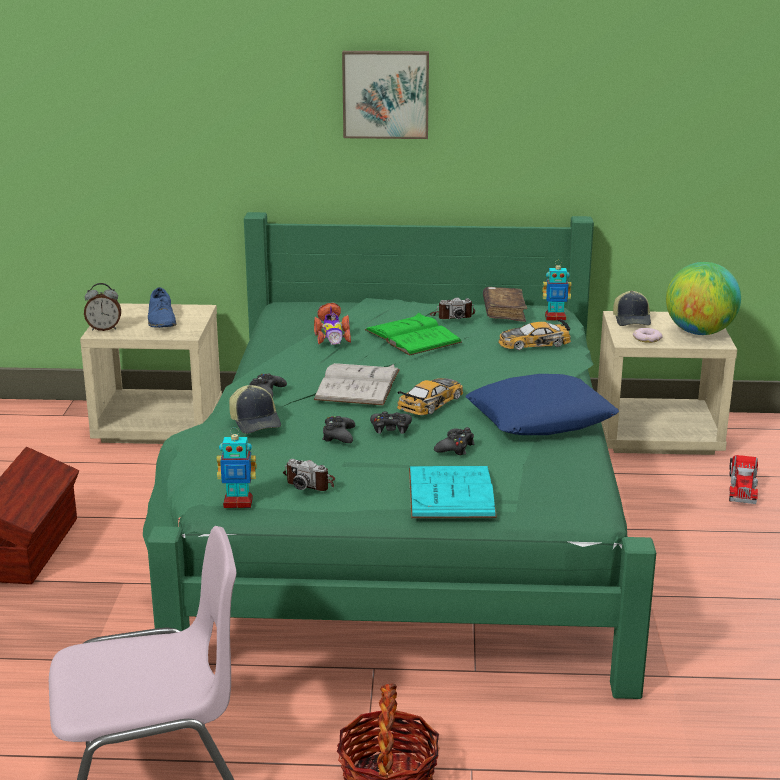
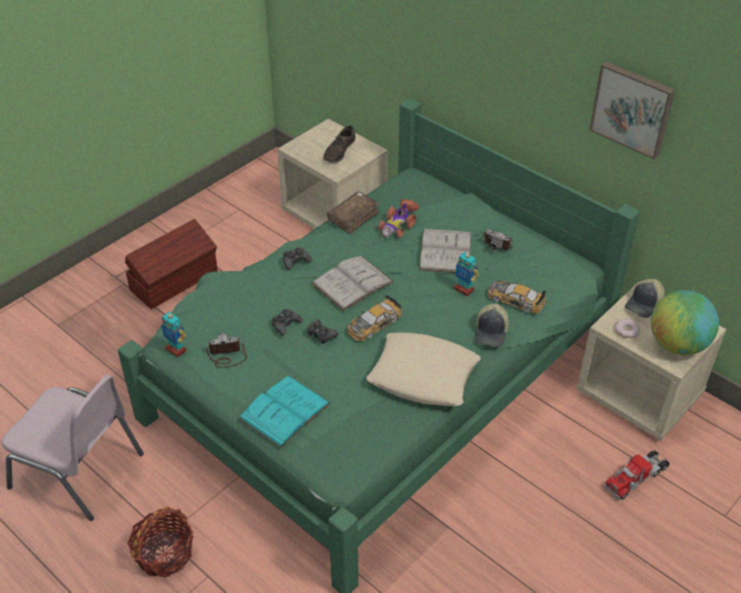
camera: 40 degrees right, 20 degrees up
(104, 329) = (299, 145): alarm clock -> none
(162, 319) = (339, 151): blue shoe -> brown shoe
(256, 422) = (259, 286): cap -> cap (491, 332)
(311, 482) = (226, 356): camera -> camera turned 105 degrees clockwise
(386, 94) = (508, 52): picture -> picture (632, 108)
(412, 336) = (445, 251): green book -> white book
(431, 402) = (373, 324): toy car -> toy car turned 150 degrees clockwise
(455, 448) = (336, 373): black game controller -> none
(504, 312) = (539, 255): brown book -> brown book (353, 217)
(541, 417) = (423, 376): blue pillow -> beige pillow
(555, 318) = (568, 279): toy robot -> toy robot (464, 289)

